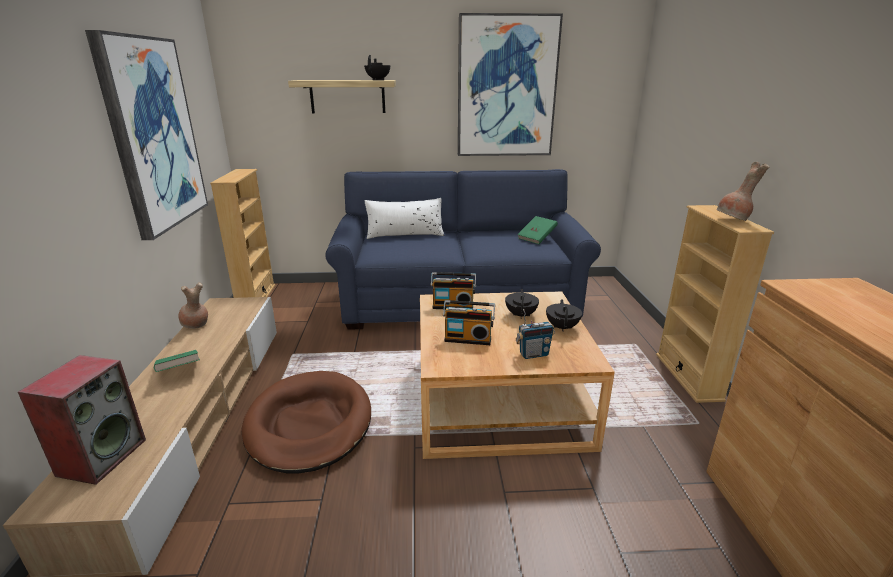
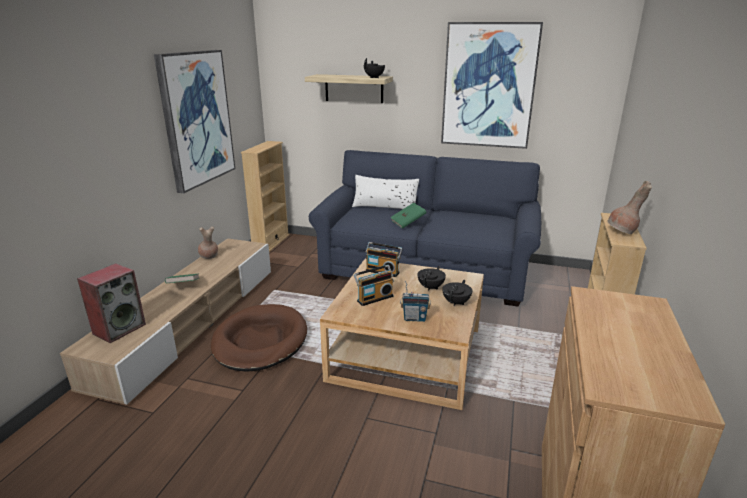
camera: 20 degrees right, 0 degrees up
(468, 339) = (374, 298): radio -> radio turned 60 degrees counterclockwise
(537, 238) = (495, 224): green book -> green book (408, 223)

